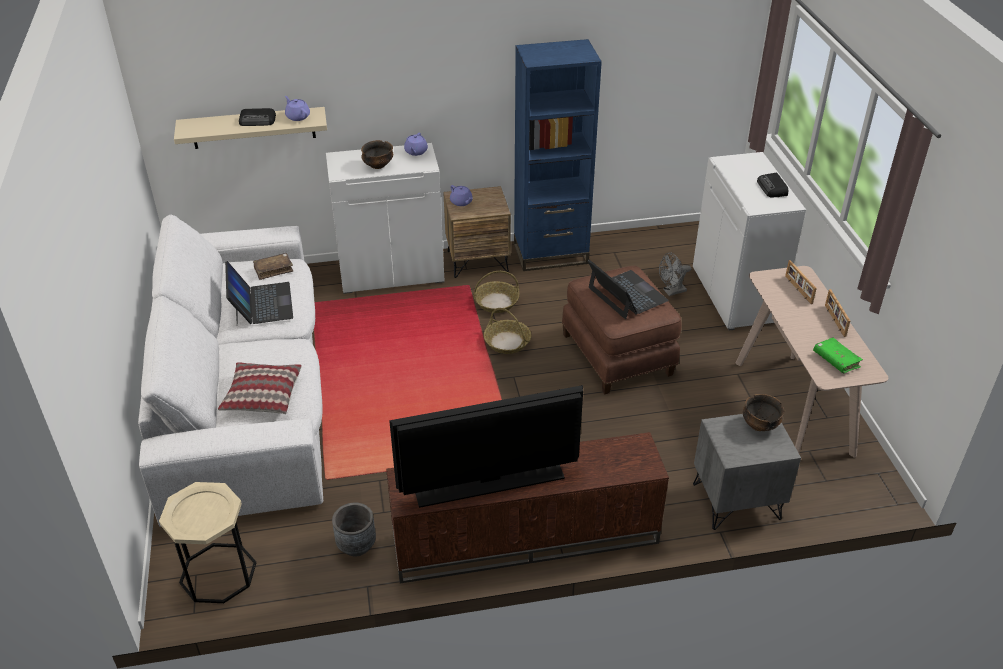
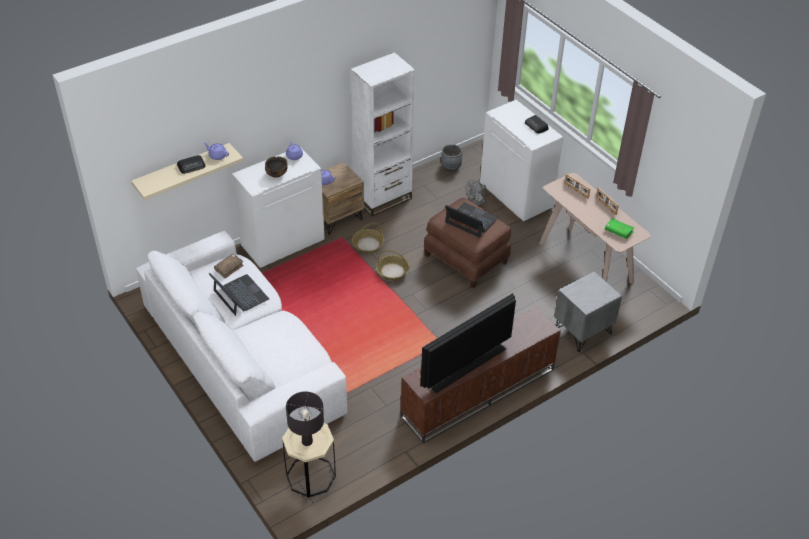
camera: 25 degrees left, 5 degrees up
(198, 515) = (307, 441): none -> black table lamp
(262, 396) = (288, 357): pillow -> none
(356, 545) = (383, 430): grey planter -> grey planter (451, 167)
(551, 254) = (382, 198): blue bookcase -> white bookcase
(759, 425) = (591, 283): bowl -> none

